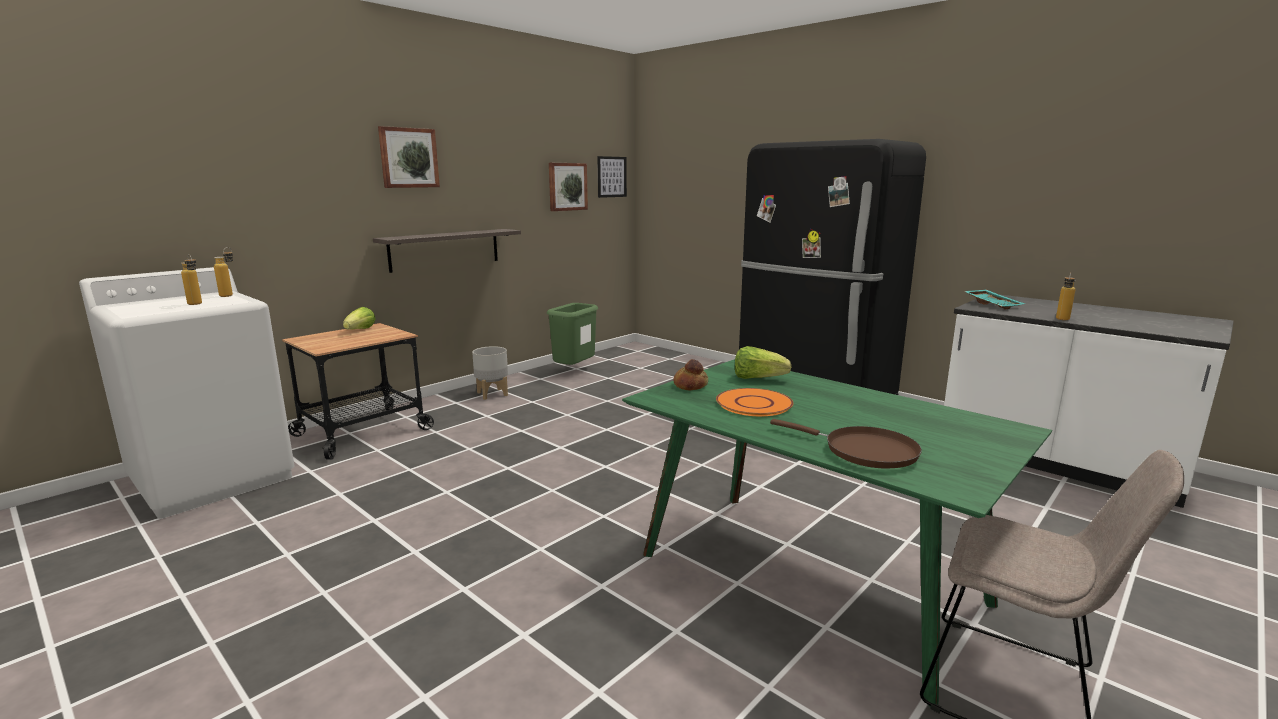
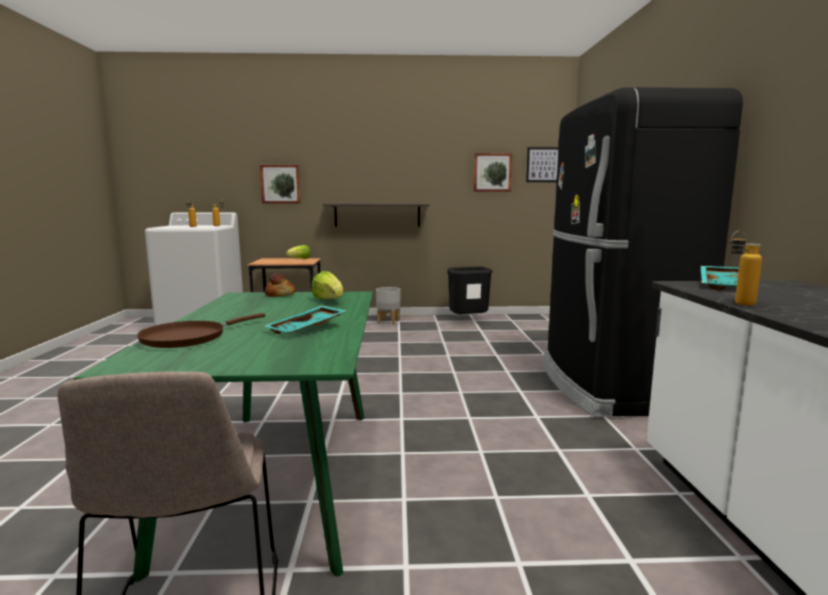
camera: 45 degrees right, 5 degrees down
(408, 158) = (354, 151): picture -> picture (280, 184)
(574, 371) = (468, 321): green trash can -> black trash can
(754, 404) = (262, 308): orange plate -> none
(863, 451) = (189, 337): brown frying pan -> brown frying pan turned 45 degrees clockwise
(882, 410) = (307, 329): none -> turquoise tray

